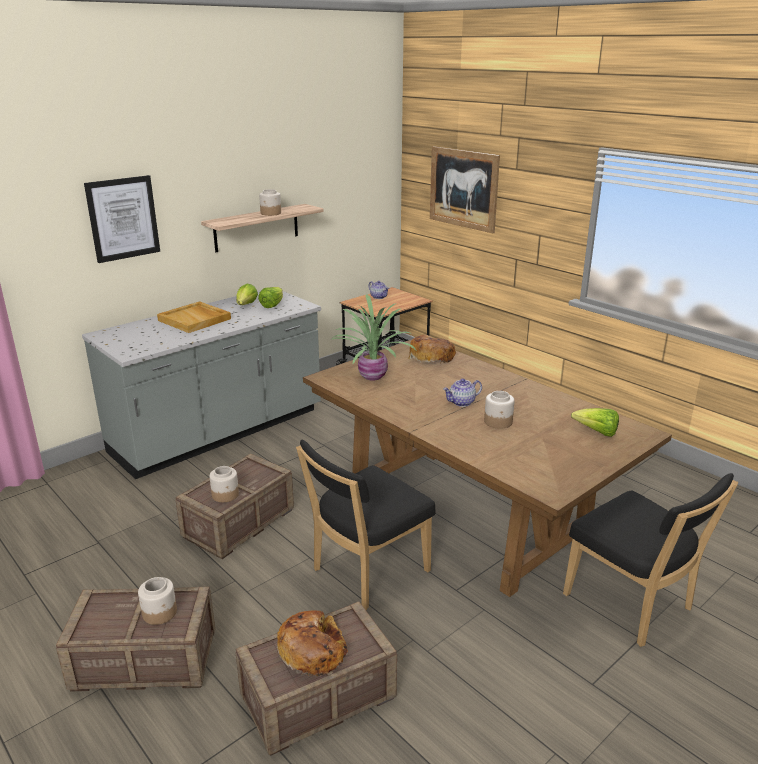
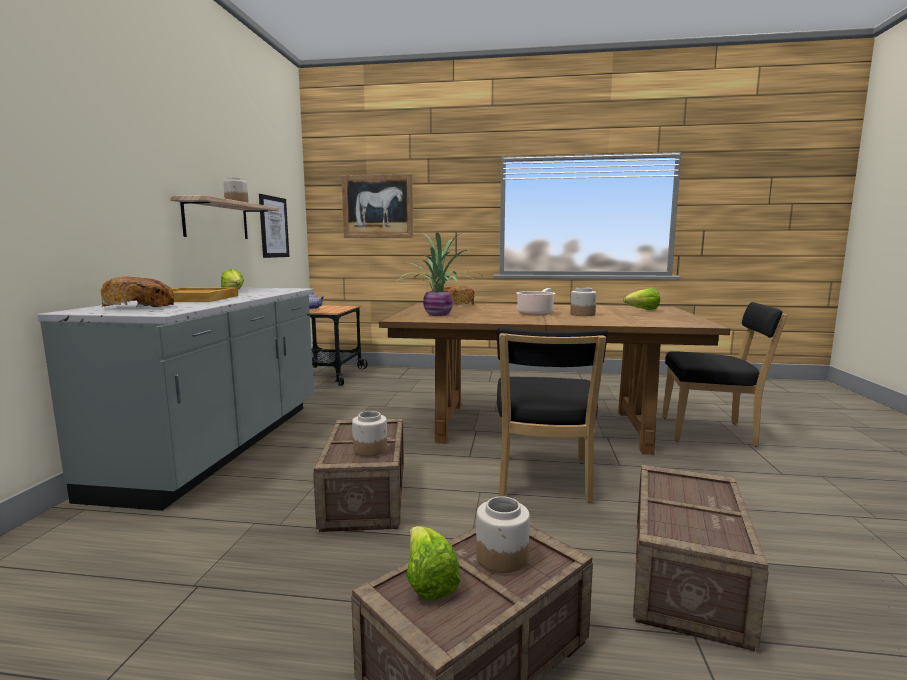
camera: 40 degrees left, 15 degrees down
(123, 218) = (89, 163): picture -> picture (273, 227)
(272, 305) = (263, 290): lettuce -> lettuce (428, 582)
(313, 650) = (692, 506): bread -> bread (140, 306)
(461, 402) = (536, 313): teapot -> cooking pot

